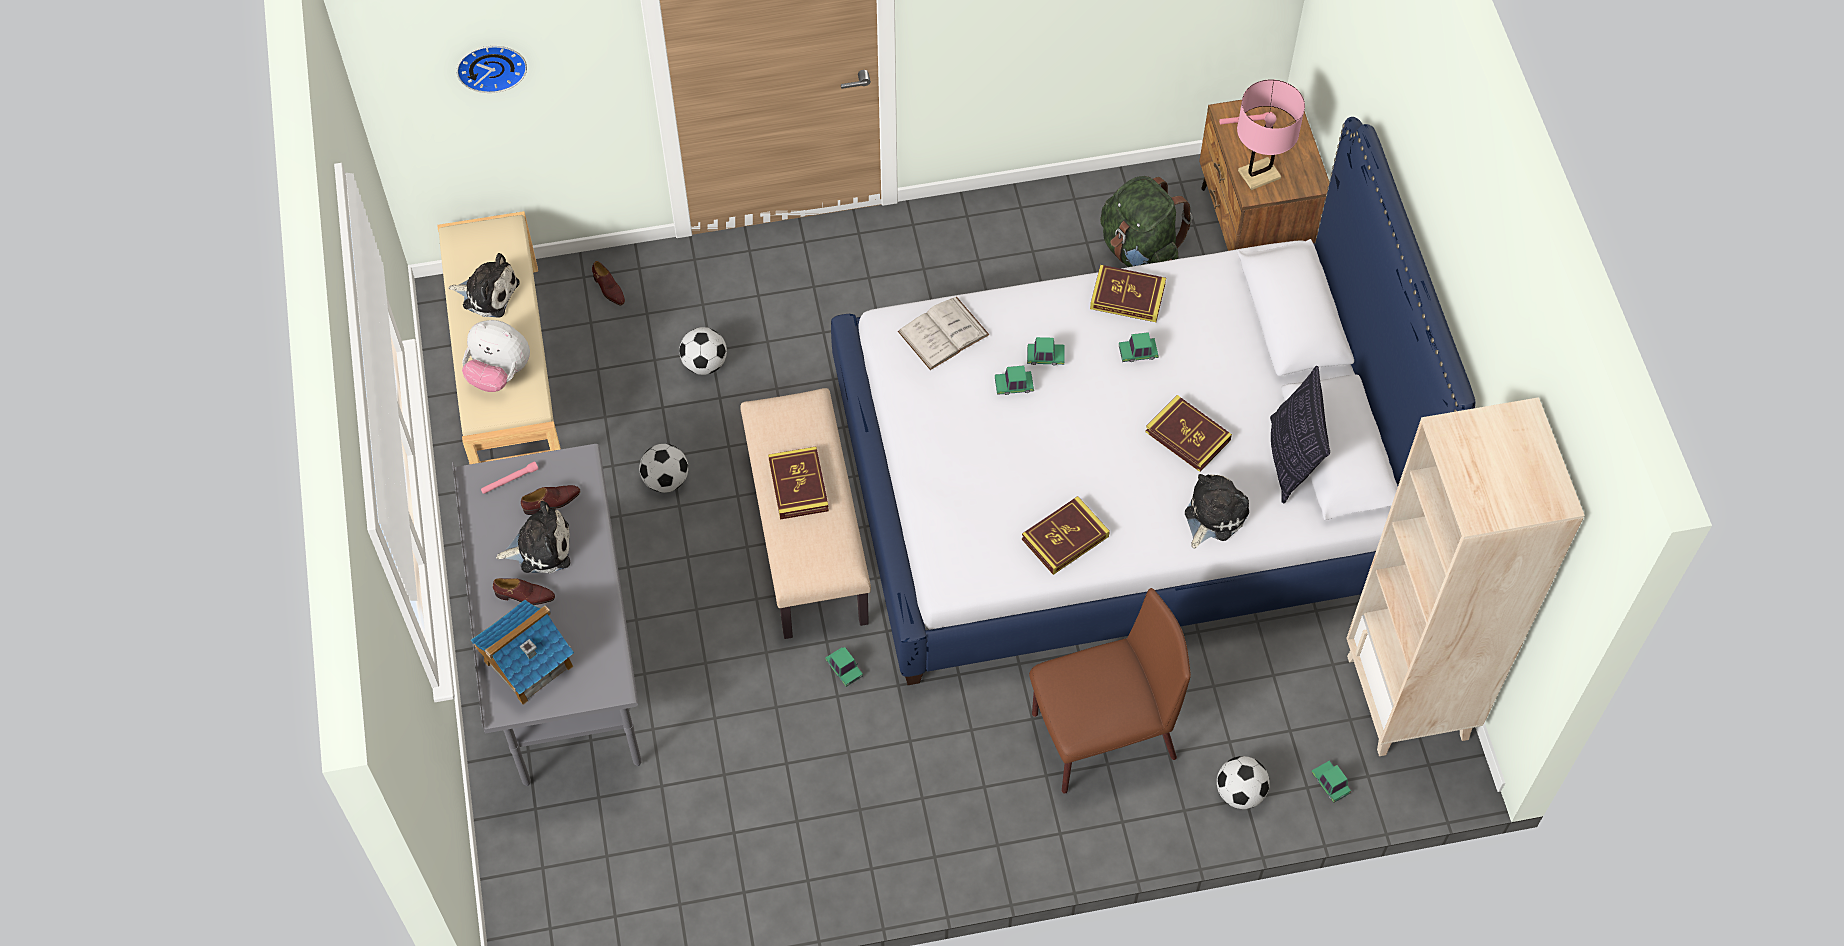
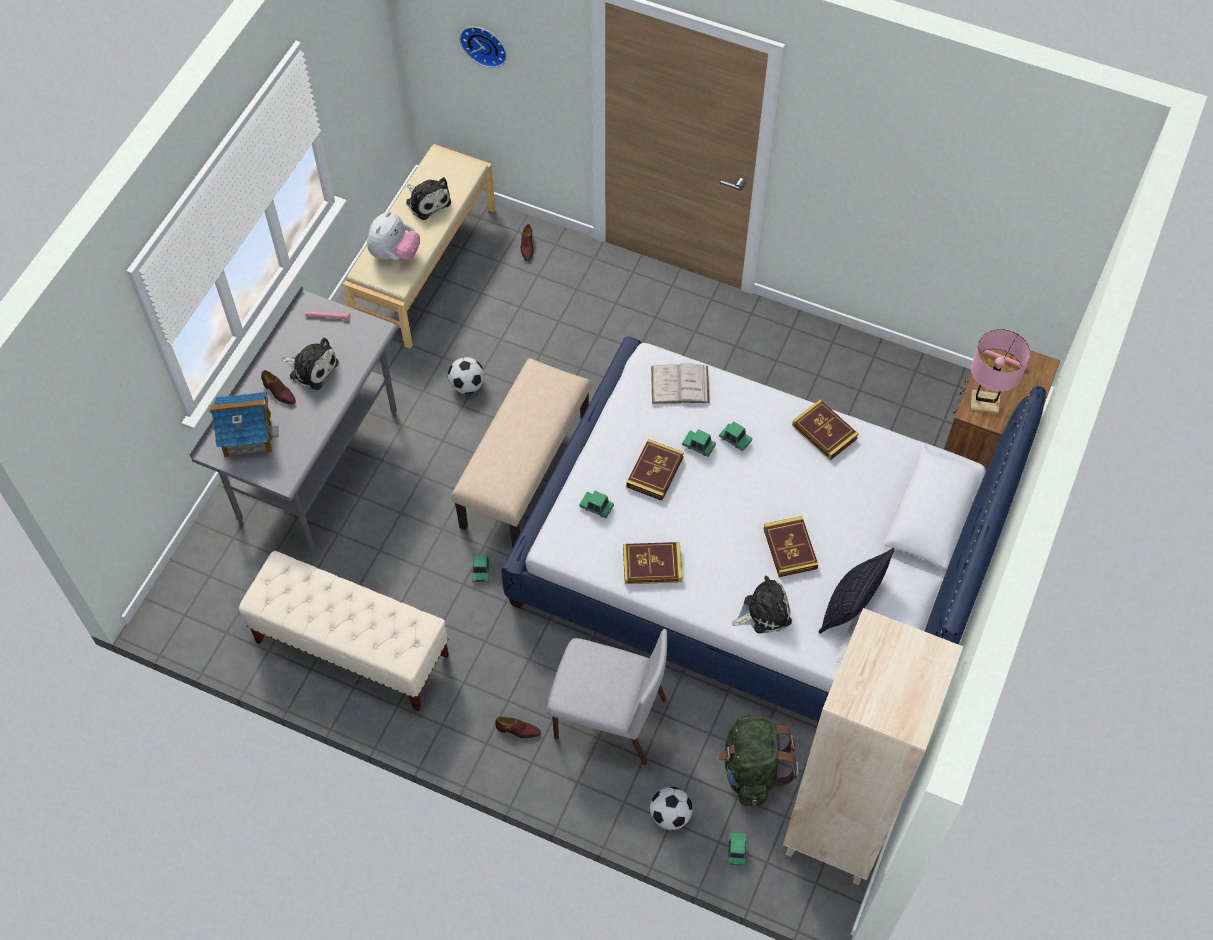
camera: 35 degrees right, 0 degrees up
(499, 373) = (394, 254): plush toy -> plush toy turned 120 degrees counterclockwise
(552, 502) = (341, 345): brown shoe -> brown shoe (518, 730)
(704, 363) = (548, 327): football -> none
(771, 841) = (352, 649): none -> beige bench
(798, 485) = (518, 430): book -> book (655, 472)
(1101, 737) = (608, 718): brown chair -> grey chair
(1138, 353) = (801, 473): toy car -> toy car (596, 507)
(1140, 252) = (891, 417): green backpack -> green backpack (752, 770)

